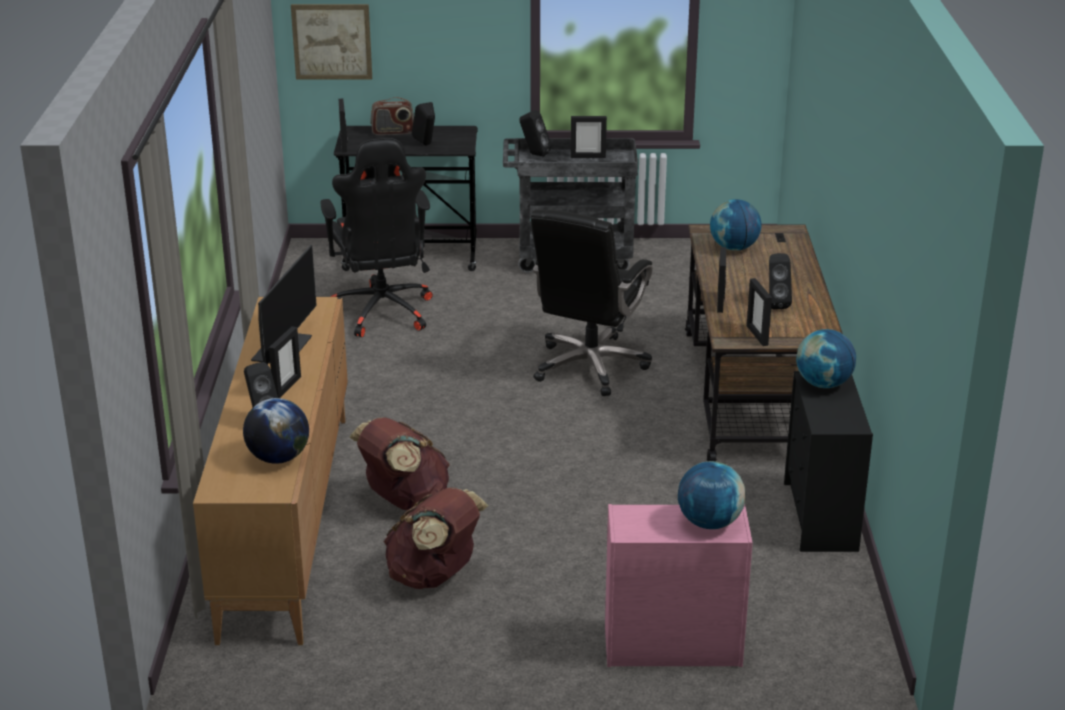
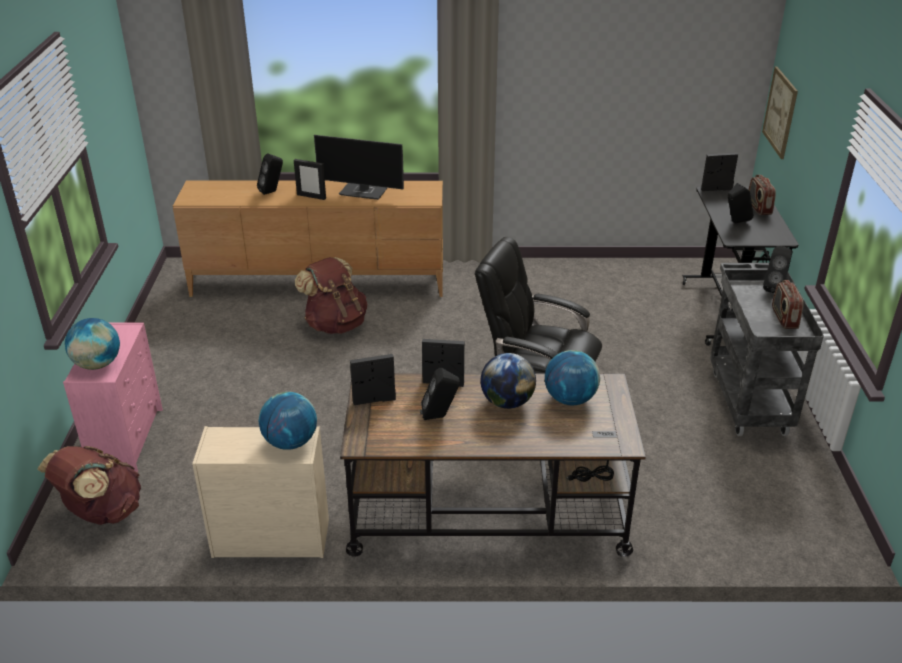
camera: 90 degrees right, 5 degrees up
(278, 458) = (224, 199): globe -> globe (507, 402)
(381, 307) = (622, 303): black office chair -> none
(434, 576) = (243, 339): brown backpack -> brown backpack (102, 512)
(588, 156) = (784, 318): picture frame -> radio
(820, 517) = (269, 538): black dresser -> beige dresser

